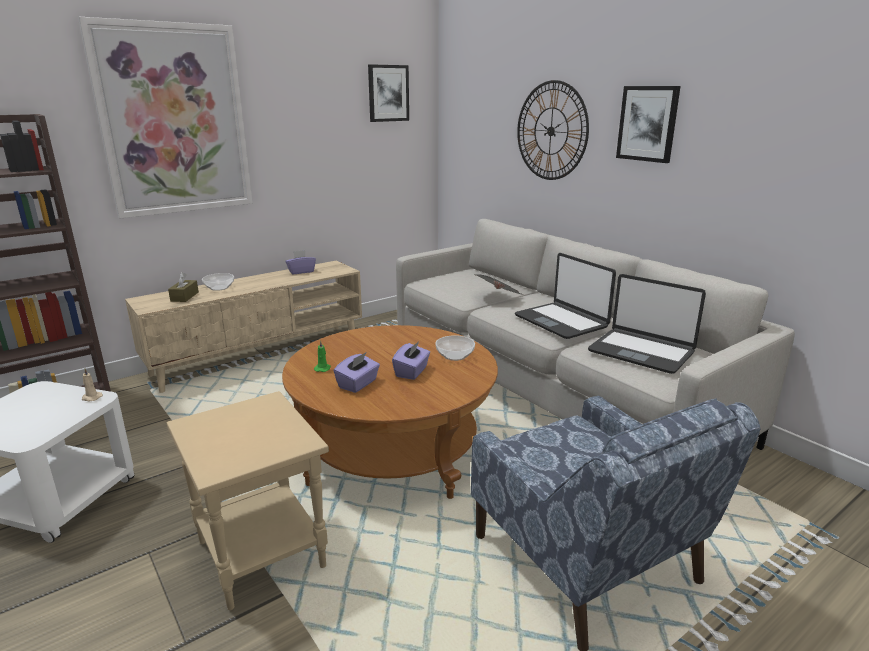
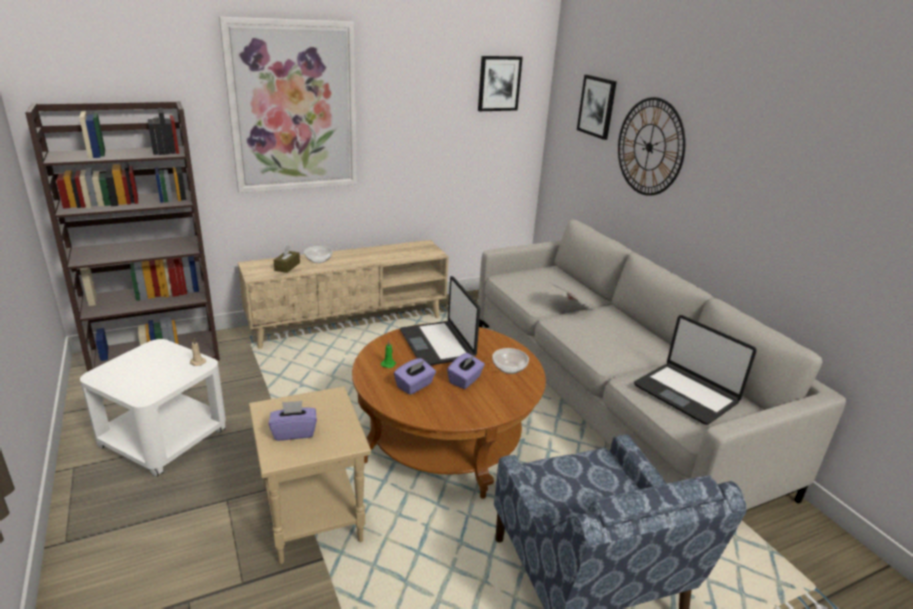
camera: 10 degrees right, 5 degrees up
(301, 271) = (394, 250): purple tissue box -> purple tissue box (294, 432)
(561, 321) = (621, 345): laptop -> laptop (438, 344)
(647, 123) = (739, 163): picture -> picture (597, 106)

